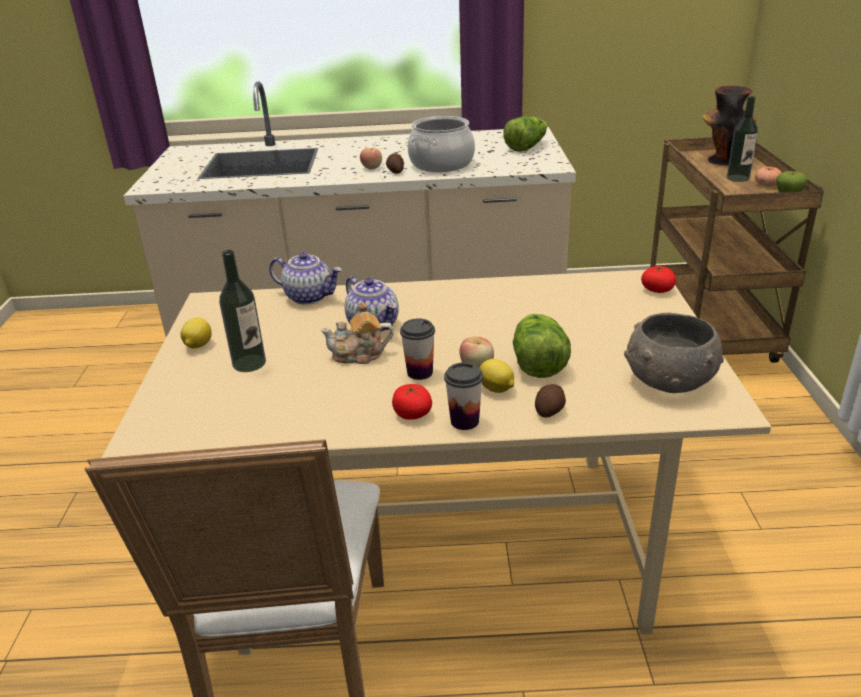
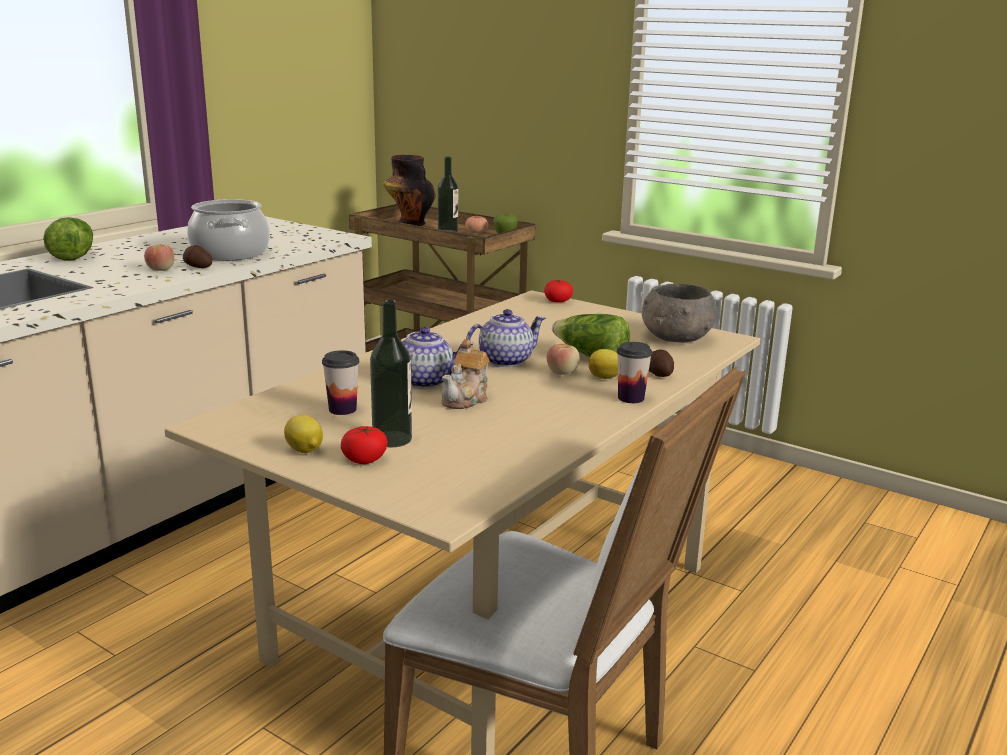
camera: 55 degrees left, 10 degrees down
(309, 296) = (312, 386): teapot -> teapot (505, 360)
(412, 413) = (592, 409): tomato -> tomato (364, 459)
(420, 372) = (536, 390): cup -> cup (342, 409)
(526, 147) = (276, 229): lettuce -> lettuce (72, 255)

